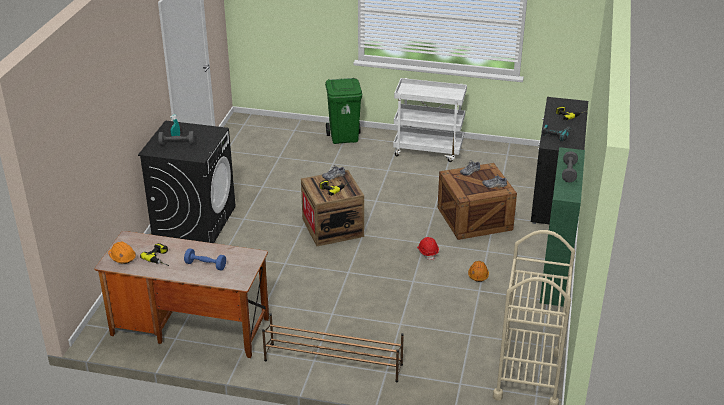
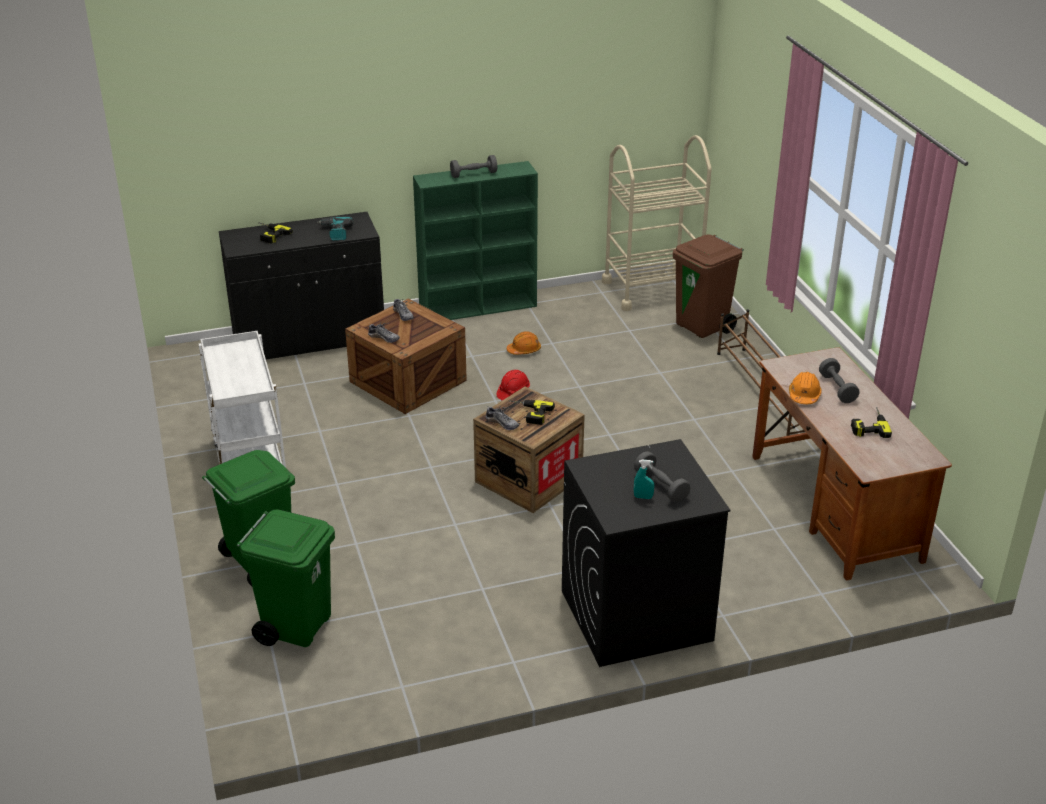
camera: 120 degrees left, 0 degrees up
(122, 257) = (906, 454): orange hard hat -> orange hard hat (804, 395)
(205, 265) = (837, 389): blue dumbbell -> grey dumbbell
(291, 137) = (297, 626): none -> green trash can
(447, 376) = (702, 326): none -> brown trash can

